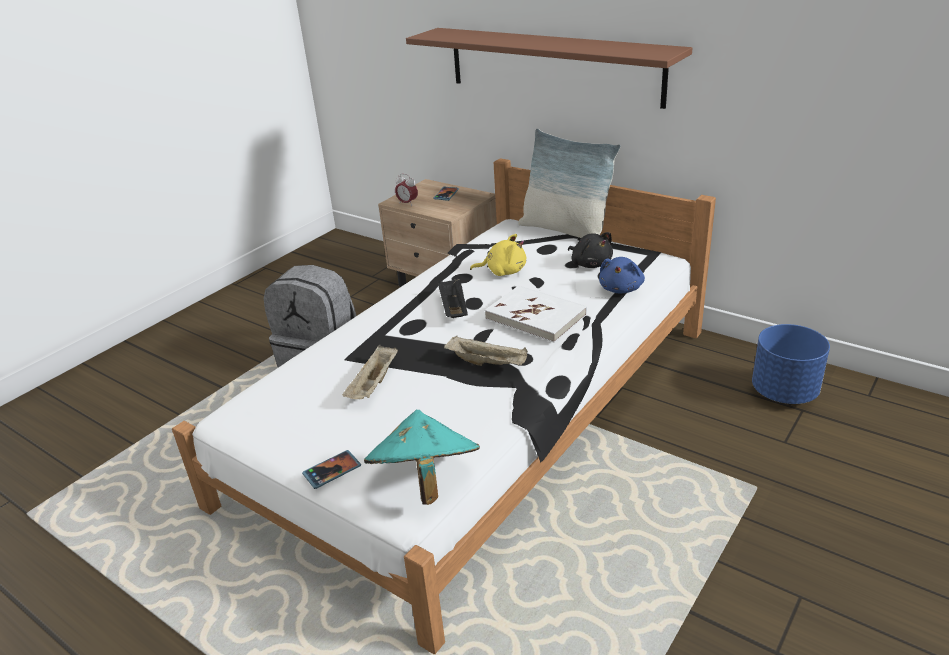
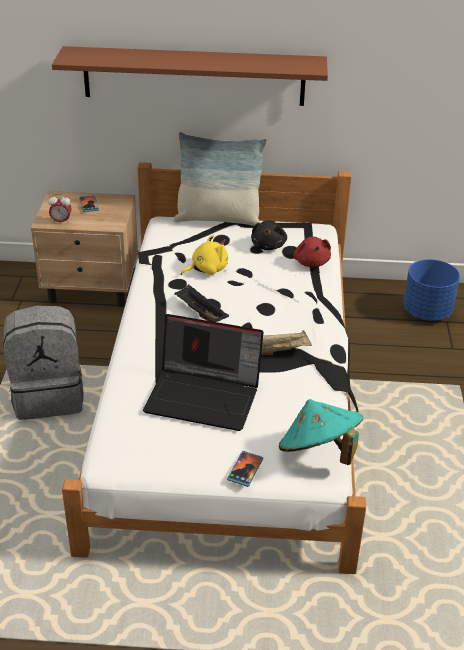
camera: 35 degrees left, 5 degrees up
(374, 385) = (205, 396): beige tray -> laptop
(536, 317) = (274, 303): white book -> none
(590, 264) = (268, 245): black plush toy -> black plush toy turned 75 degrees clockwise
(621, 288) = (311, 262): blue plush toy -> red plush toy

